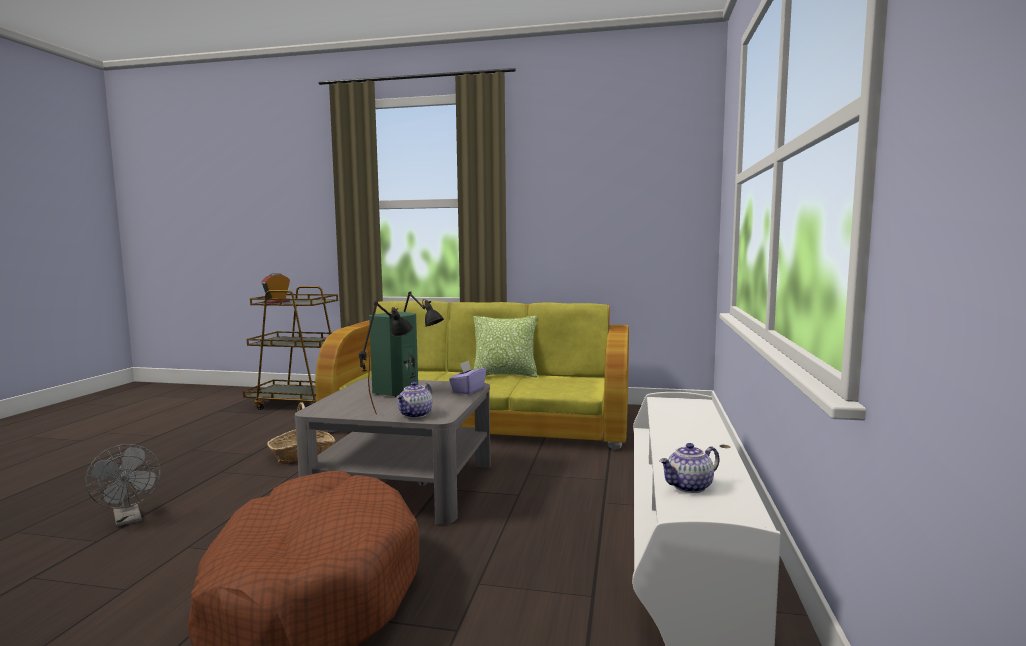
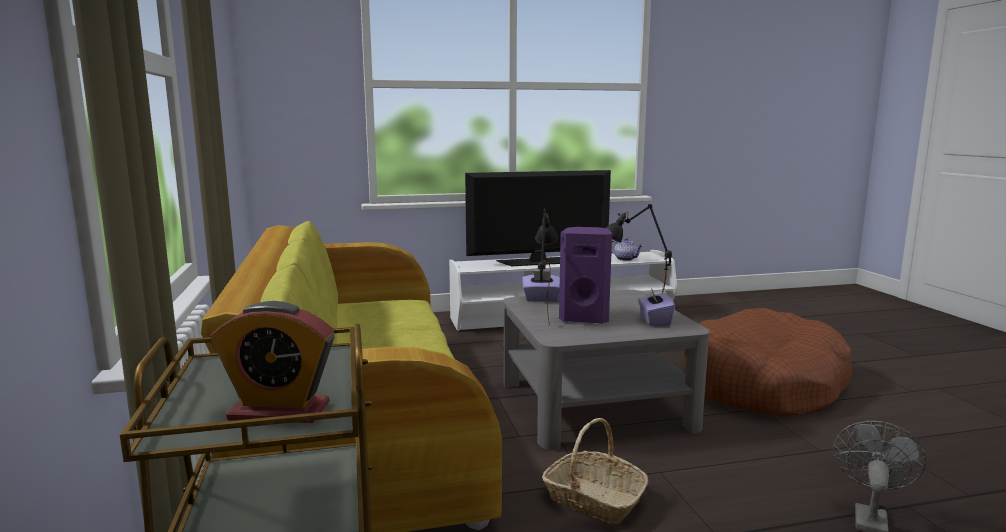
camera: 115 degrees left, 5 degrees up
(350, 406) = (654, 321): none -> purple tissue box
(397, 392) = (584, 318): green speaker -> purple speaker
(416, 415) = (636, 299): teapot -> none
(505, 375) = (344, 341): pillow -> none
(690, 431) = (538, 262): none -> television

